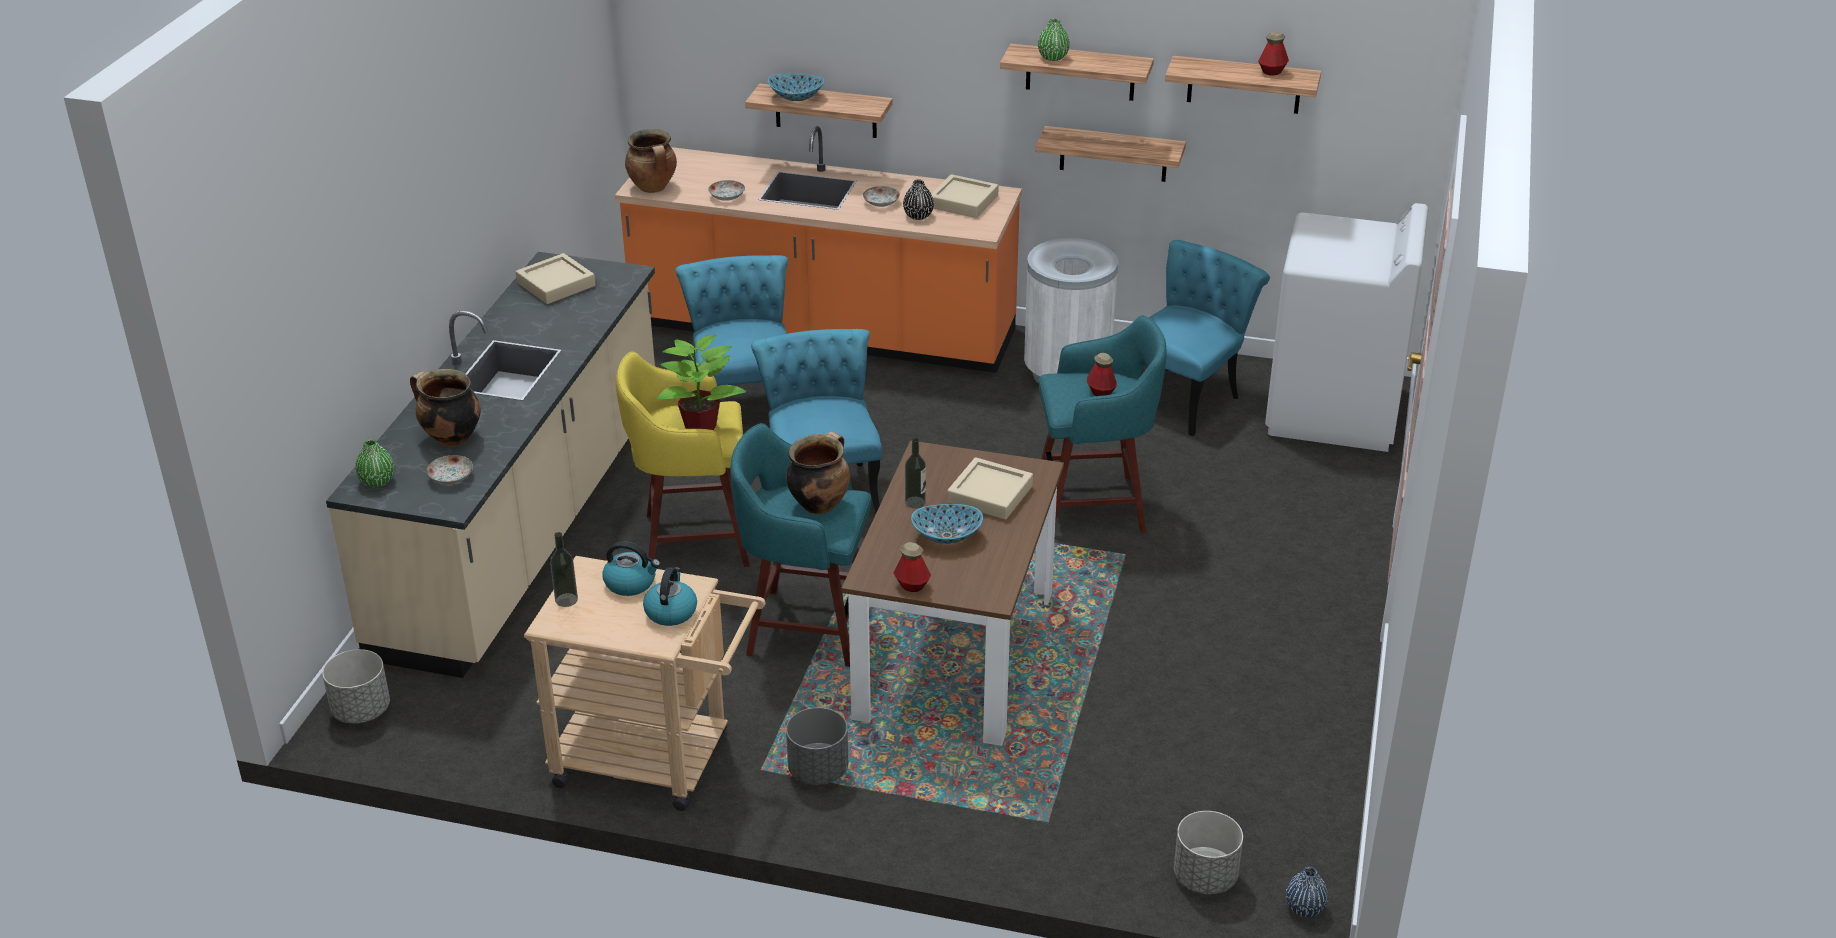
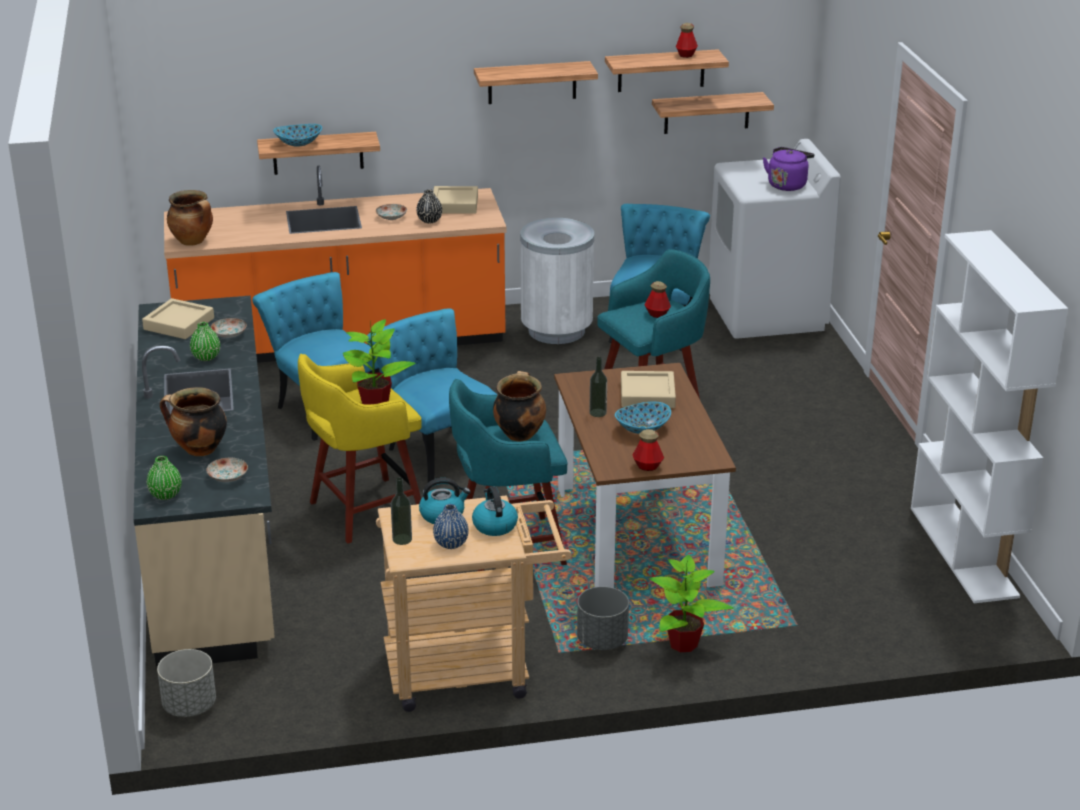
camera: 25 degrees left, 5 degrees down
(727, 197) = (262, 236): plate -> plate (229, 334)
(902, 804) = (683, 644): none -> potted plant
(1053, 57) = (516, 72): green vase -> green vase (206, 357)
(1113, 154) = (562, 145): shelf -> shelf (706, 113)
(1205, 877) = (932, 627): grey planter -> none
(1304, 908) = (1010, 626): blue vase -> blue vase (451, 544)
(1326, 792) = (964, 552): none -> white bookcase
(1360, 260) = (787, 184): none -> purple kettle

